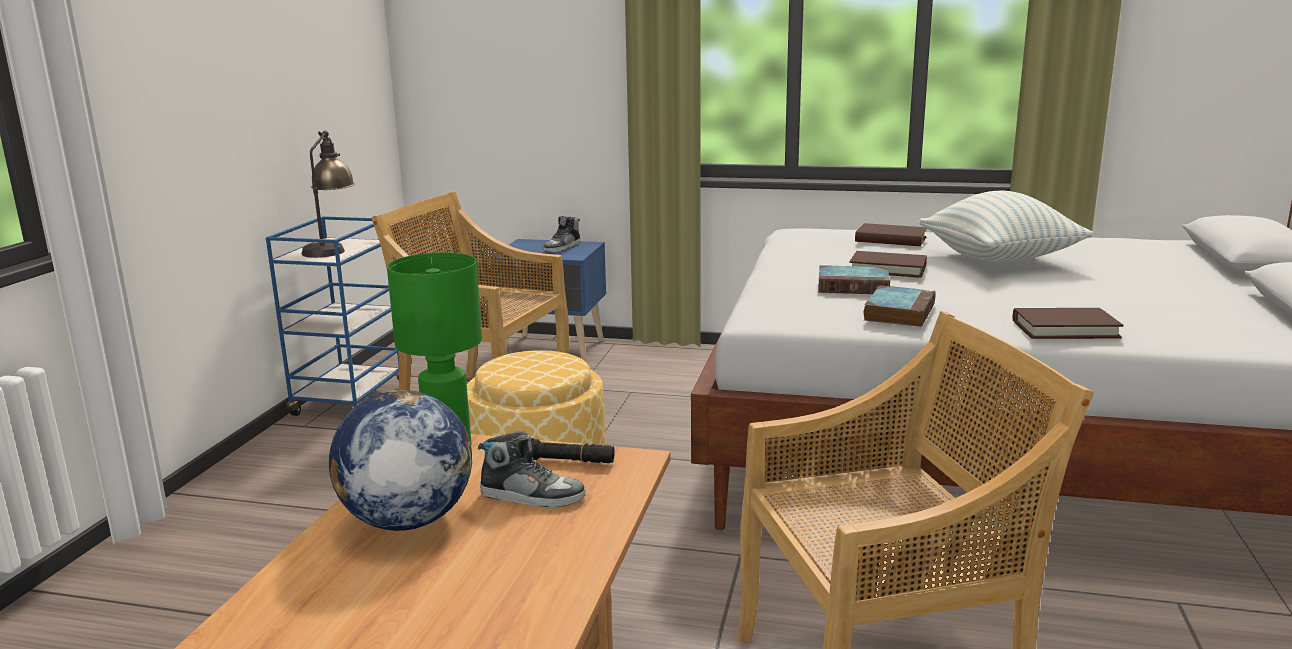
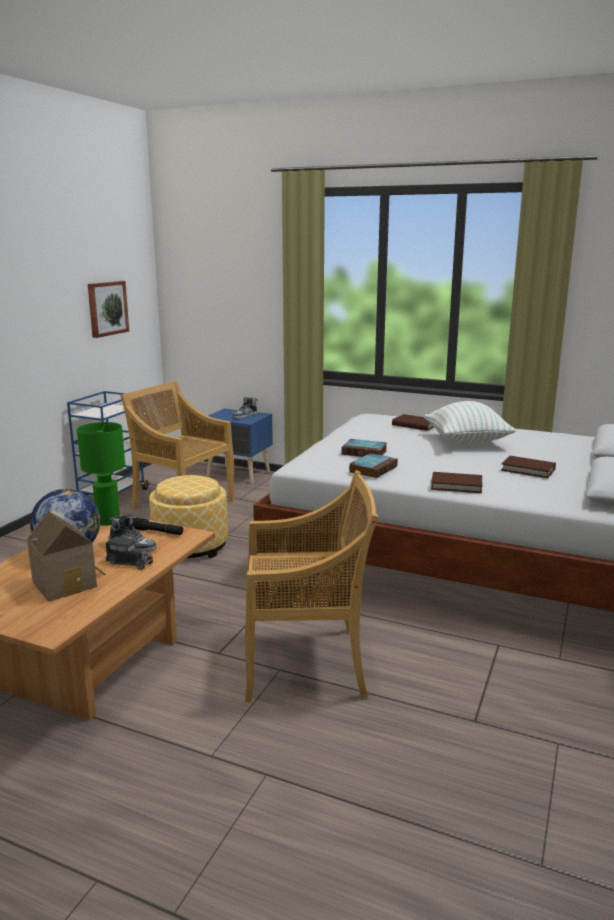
camera: 10 degrees right, 0 degrees up
(317, 69) = (107, 308): none -> picture
(331, 248) = (104, 410): table lamp -> none
(449, 593) = (67, 583): none -> toy house
(546, 530) = (128, 562): none -> toy truck
(887, 269) = (395, 443): brown book -> brown book (528, 470)

